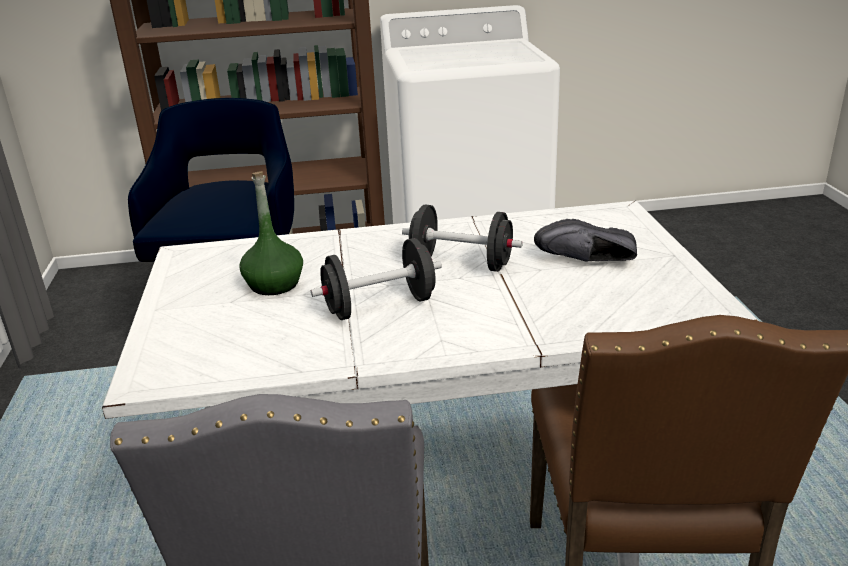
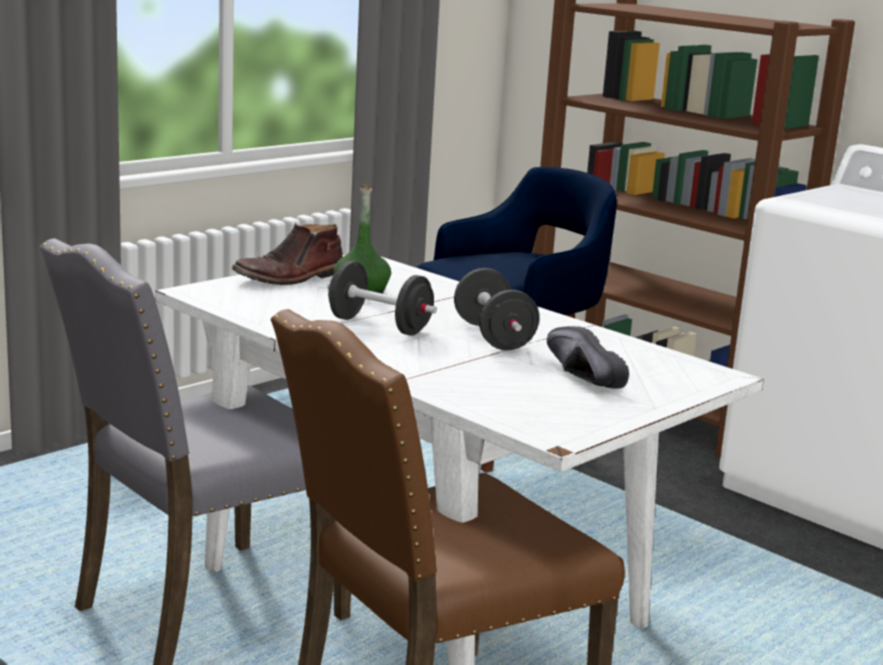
camera: 50 degrees right, 10 degrees down
(183, 308) = (290, 278): none -> brown boot

